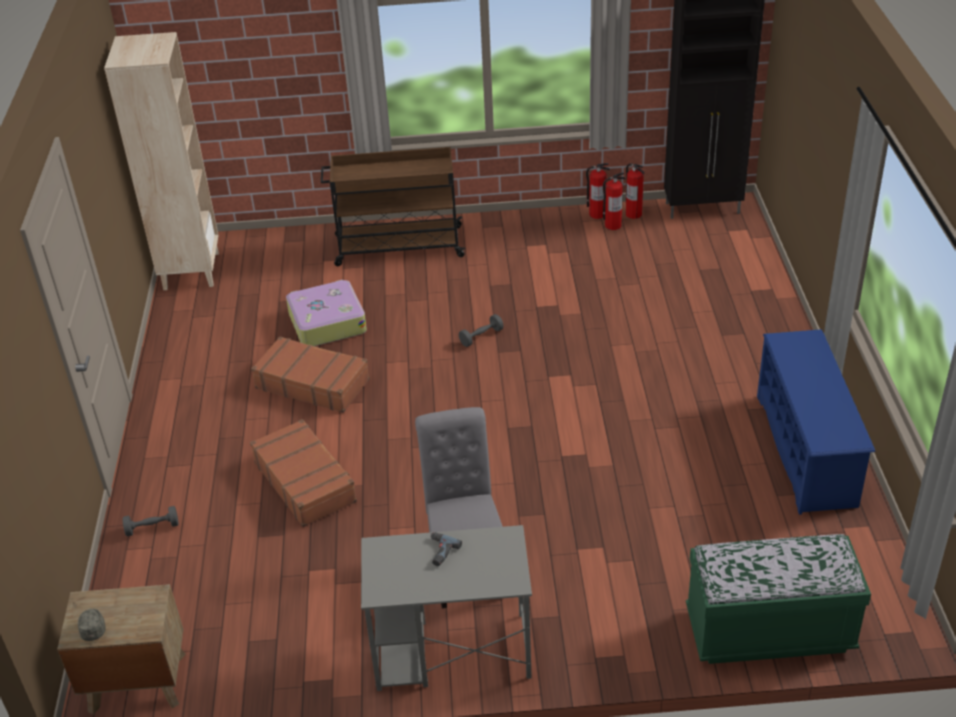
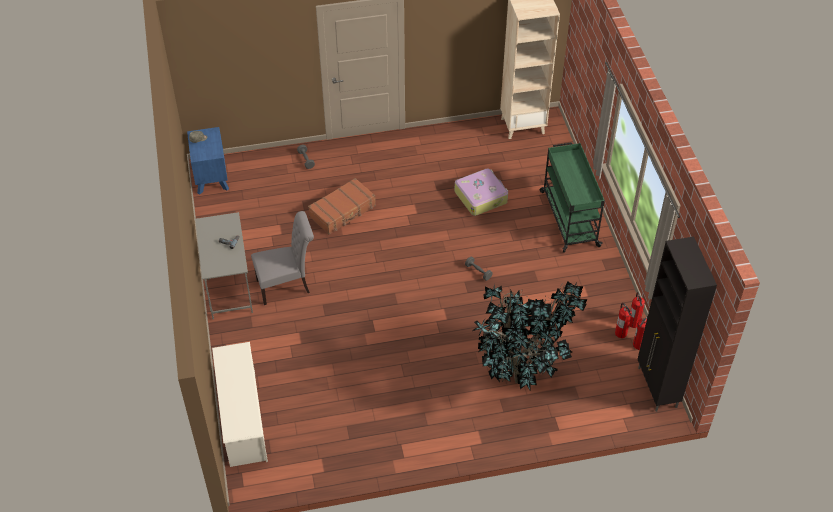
camera: 80 degrees right, 10 degrees up
(137, 682) = (211, 177): brown nightstand -> blue nightstand
(312, 383) = (423, 200): brown suitcase -> none
(397, 246) = (569, 218): brown cart -> green cart
(701, 315) = (520, 387): none -> potted plant
(769, 632) = (242, 419): green bench -> white shoe rack
(806, 450) = (388, 442): blue shoe rack -> none

